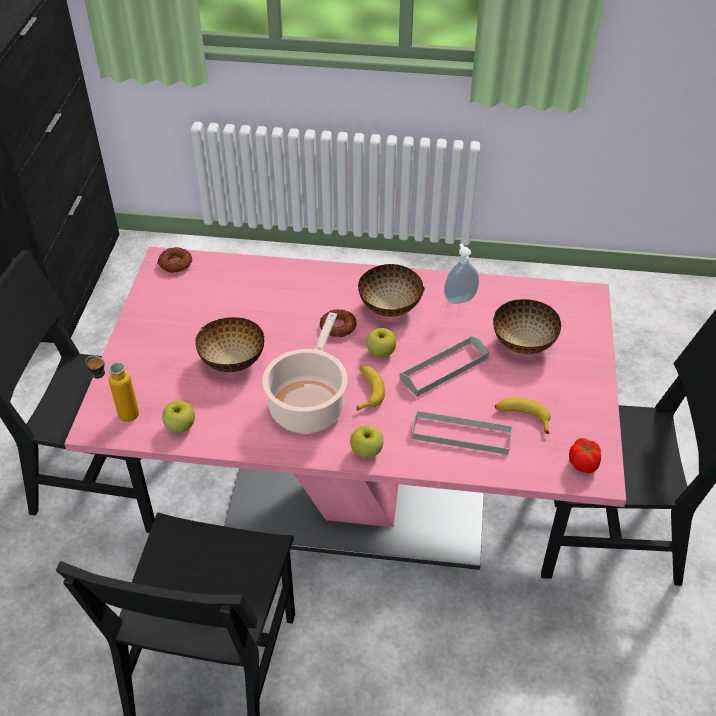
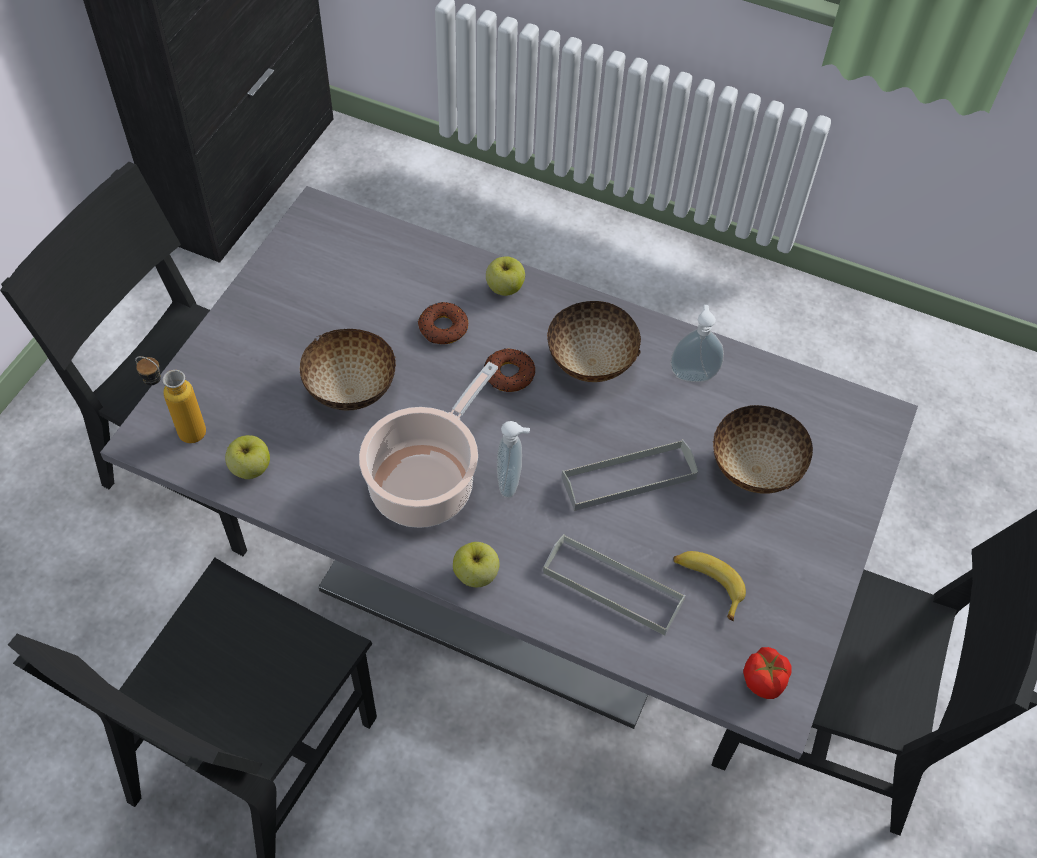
camera: 15 degrees right, 10 degrees up
(175, 264) = (330, 221): donut -> donut (443, 328)
(358, 498) = (511, 581): pink dining table -> grey dining table
(367, 390) = (511, 482): banana -> soap dispenser
(381, 352) = (552, 429): apple -> apple (504, 288)

